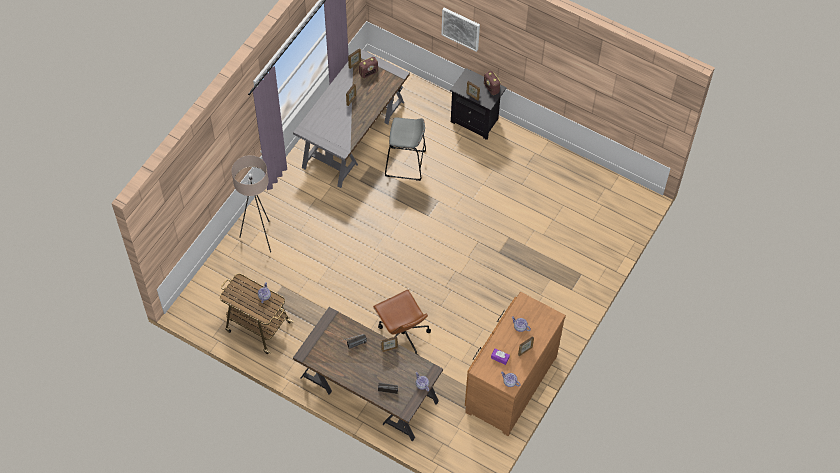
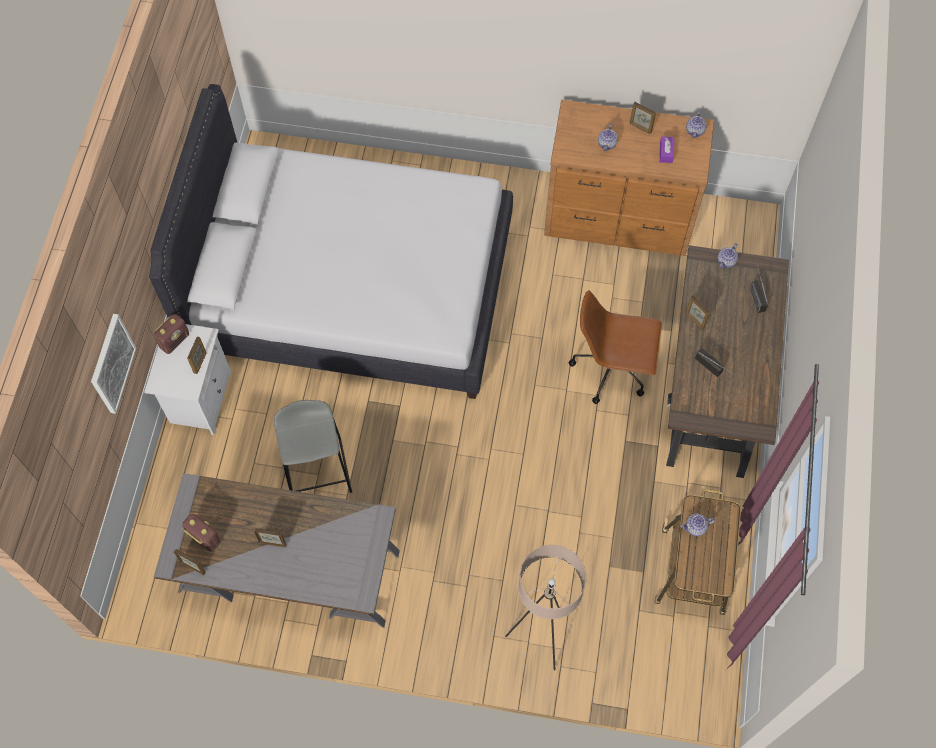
camera: 110 degrees left, 5 degrees up
(402, 336) = (612, 369): brown office chair -> brown office chair turned 120 degrees counterclockwise
(476, 121) = (199, 399): black nightstand -> white nightstand
(518, 216) = (352, 288): none -> white bed

